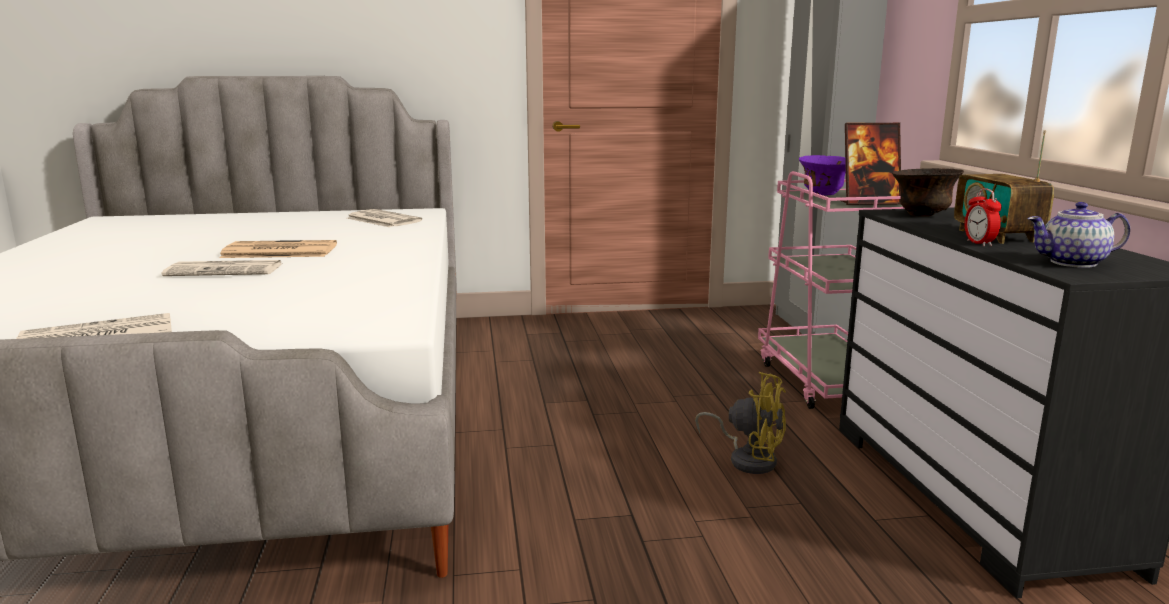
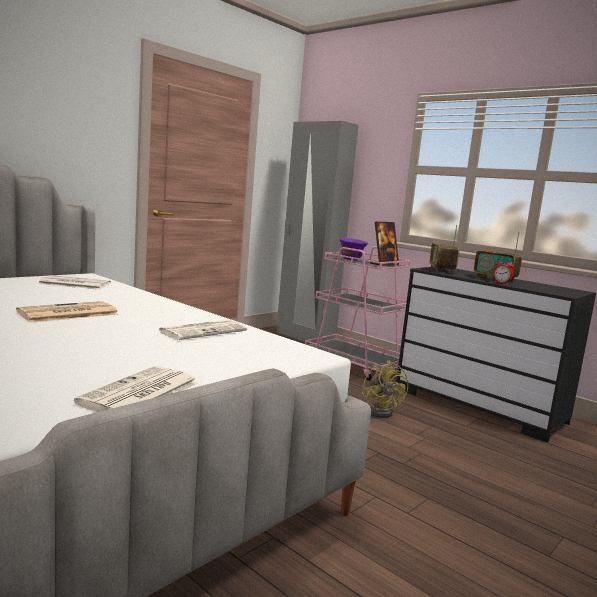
camera: 40 degrees left, 5 degrees down
(226, 270) = (72, 331): newspaper -> newspaper (203, 331)
(748, 459) = (382, 411): yellow fan -> yellow fan turned 90 degrees clockwise
(922, 215) = (441, 270): brown bowl -> radio
(1072, 263) = (550, 290): teapot -> none

